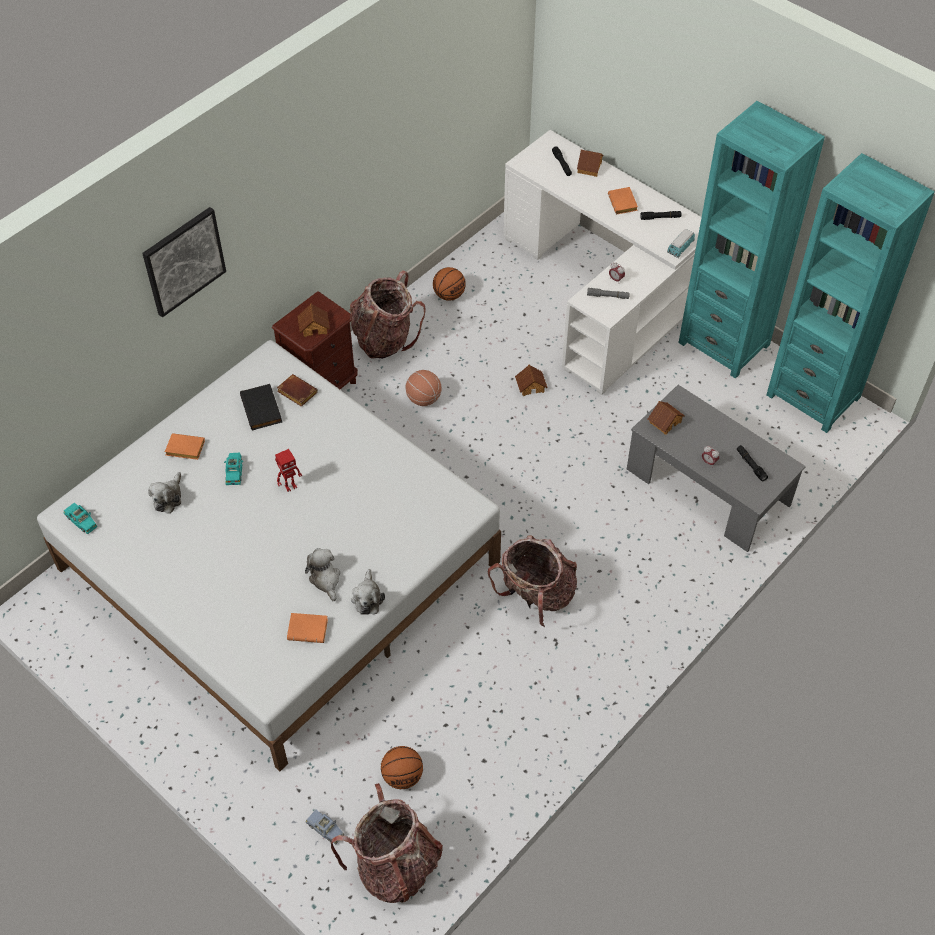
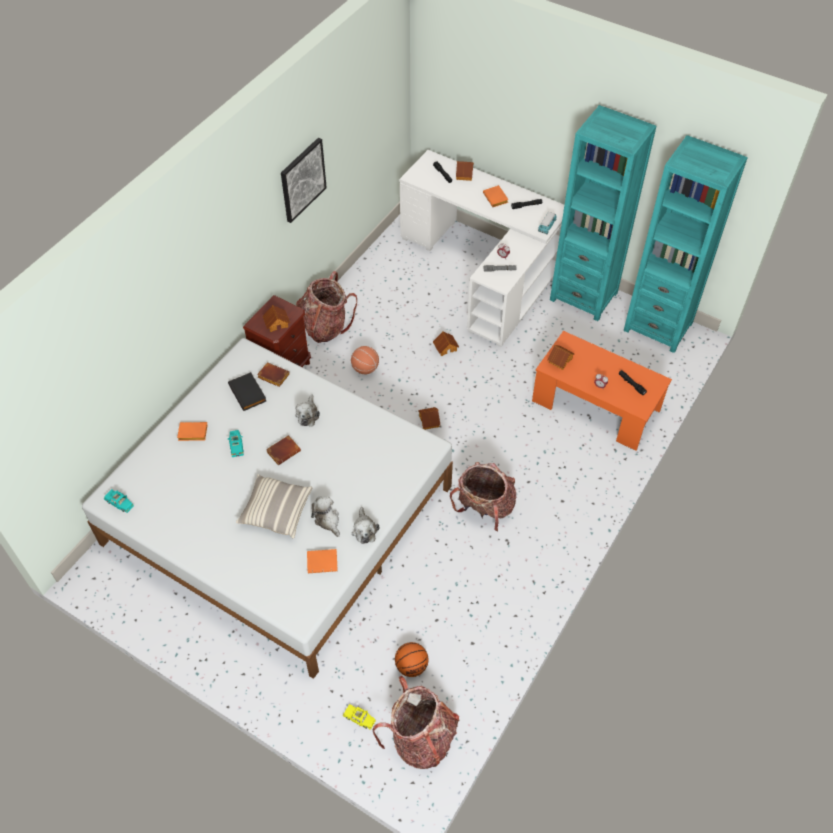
camera: 10 degrees left, 0 degrees up
(168, 497) = (187, 474): plush toy -> plush toy (308, 415)
(183, 261) = (175, 282): picture -> picture (302, 179)
(265, 559) = (276, 511): none -> pillow
(290, 486) = (284, 451): toy robot -> brown book
(325, 828) = (359, 718): blue toy car -> yellow toy car
(449, 295) = (368, 286): basketball -> none
(490, 476) = (429, 421): none -> toy house
(707, 487) = (595, 406): grey coffee table -> orange coffee table

